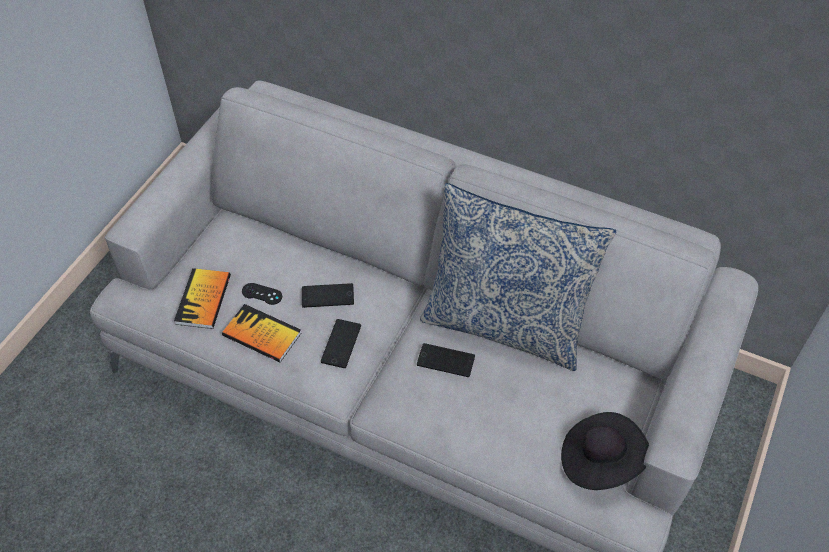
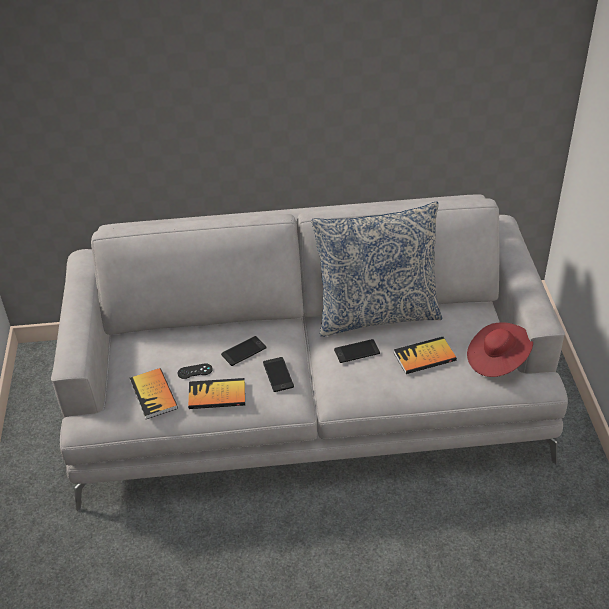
camera: 30 degrees left, 10 degrees down
(516, 409) = (424, 357): none -> book
(599, 460) = (497, 360): black hat -> red hat

